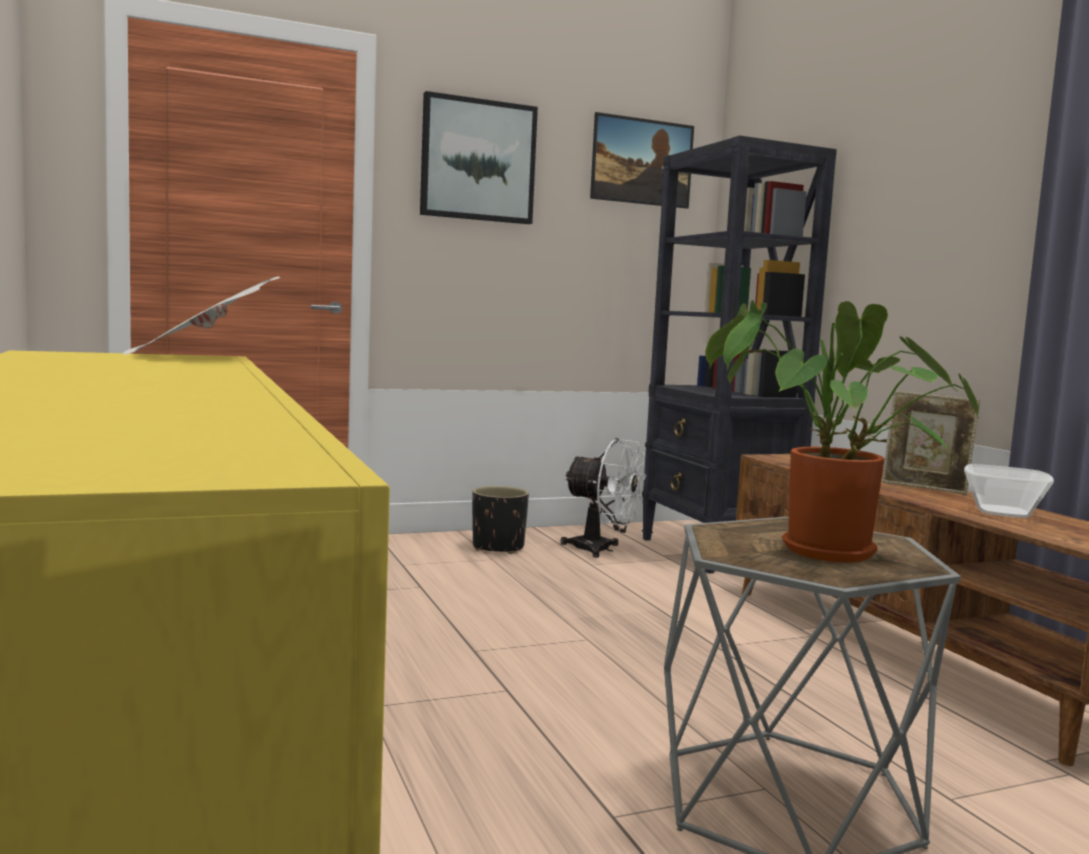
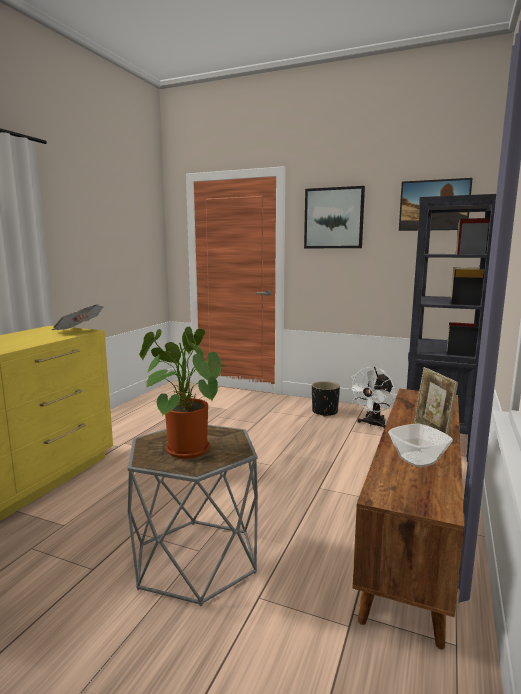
camera: 45 degrees right, 5 degrees up
(601, 550) = (372, 424): white fan -> white fan turned 60 degrees clockwise

